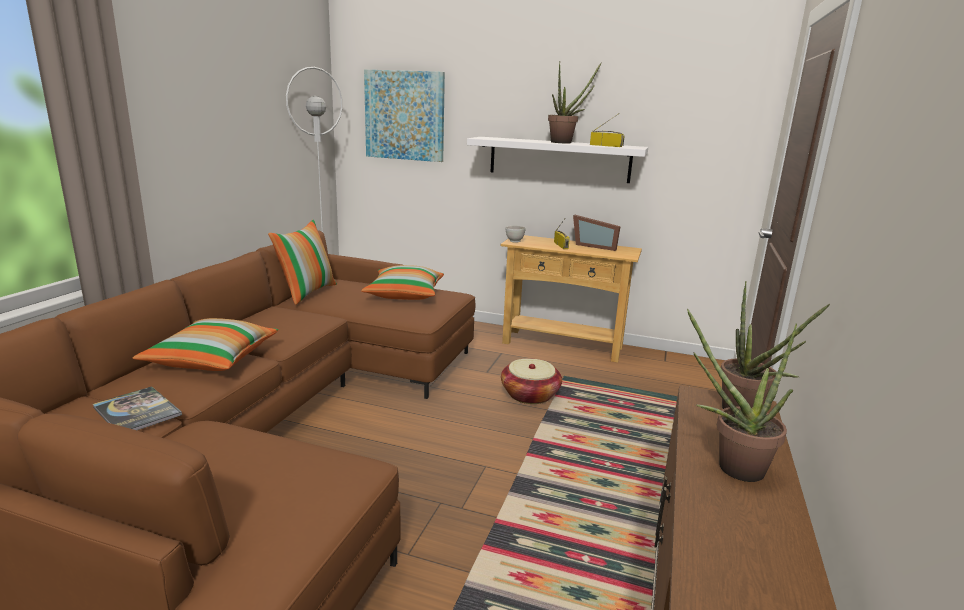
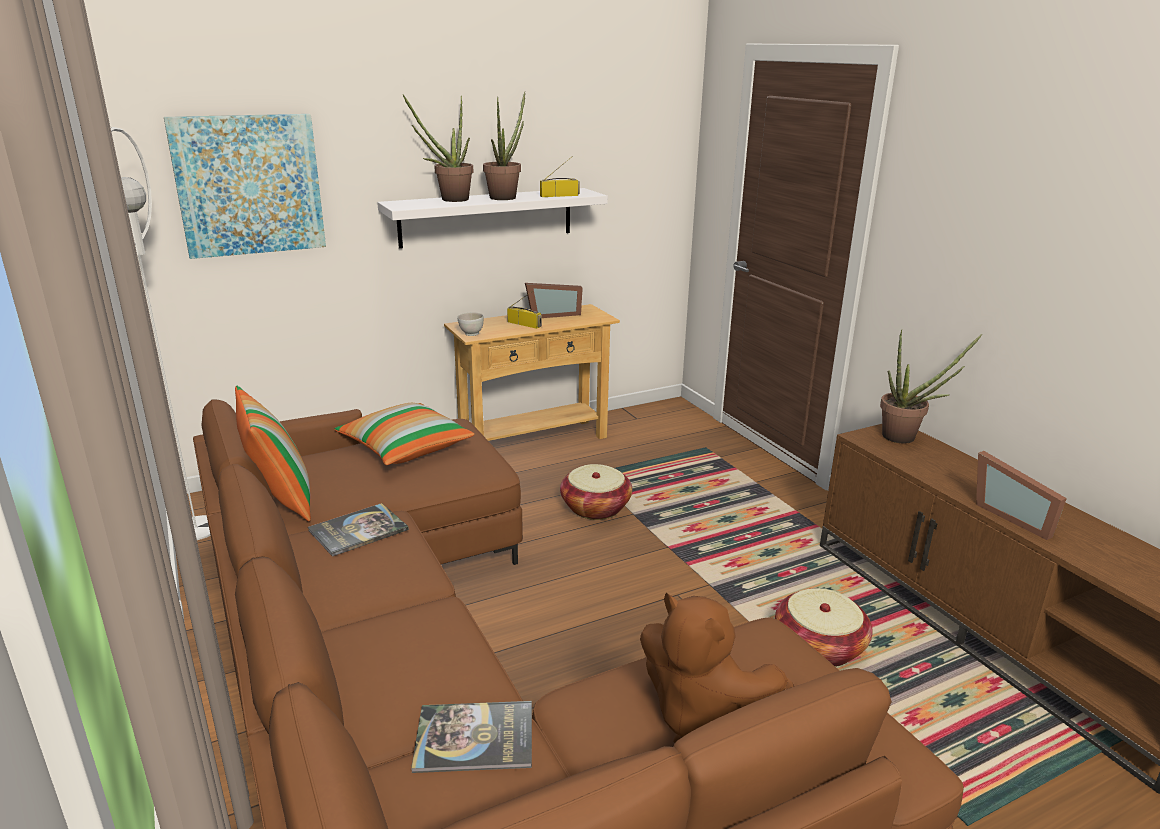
camera: 45 degrees left, 5 degrees up
(212, 359) = (393, 637): pillow -> none
(221, 475) = (703, 718): none -> brown plush toy
(302, 316) = (358, 530): none -> book
(520, 559) = (819, 647): none -> basket
(709, 512) = (1014, 516): none -> picture frame
(730, 467) = (967, 481): potted plant -> potted plant (449, 200)

